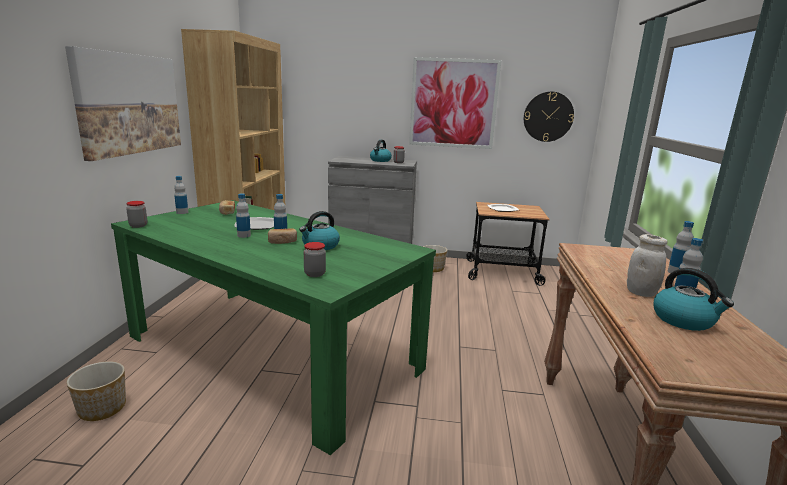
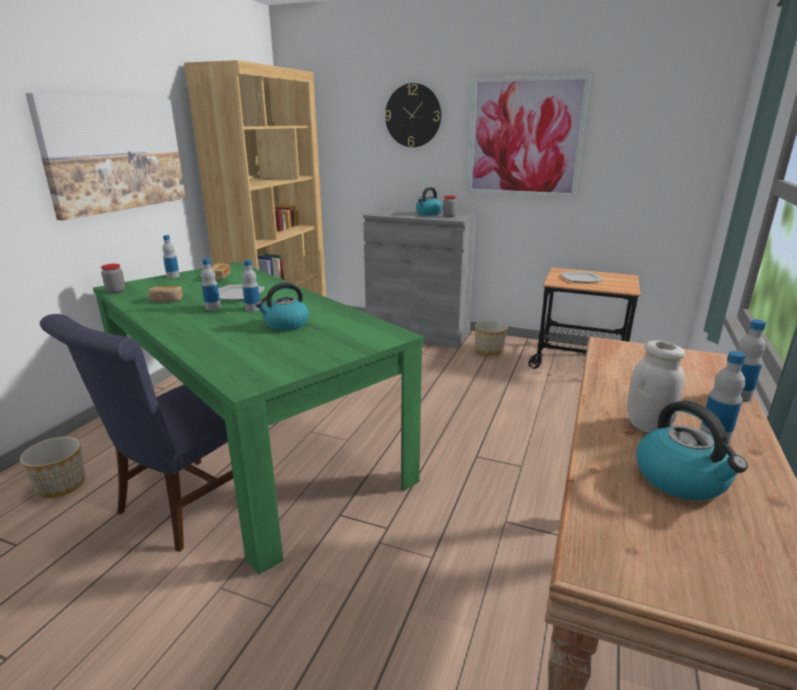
camera: 15 degrees right, 5 degrees up
(235, 412) = (183, 506): none -> blue chair
(282, 241) = (248, 317): bread -> bread (166, 300)
(314, 274) = (248, 361): jar -> none
(548, 116) = (656, 152): wall clock -> wall clock (413, 115)

